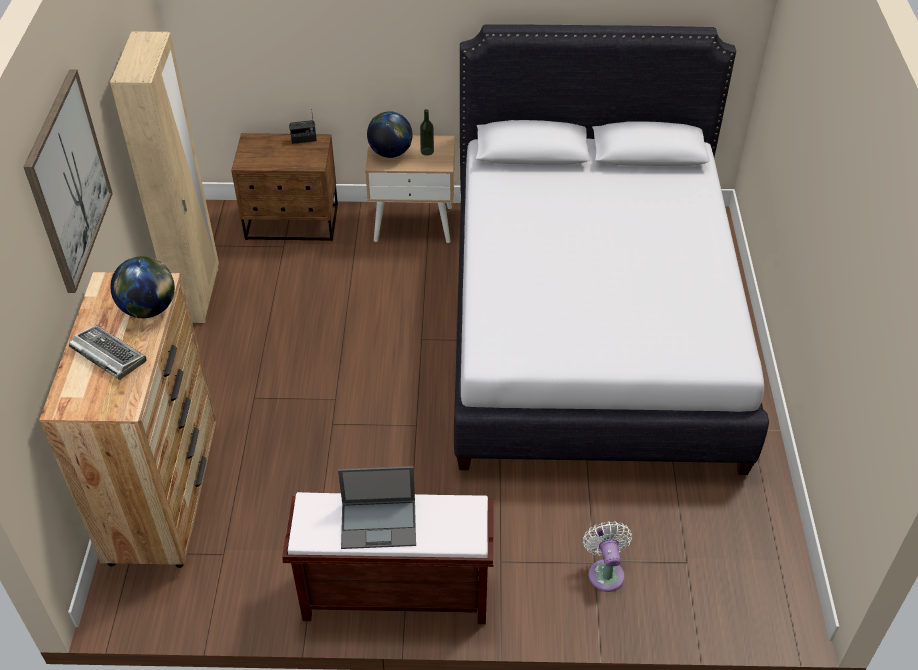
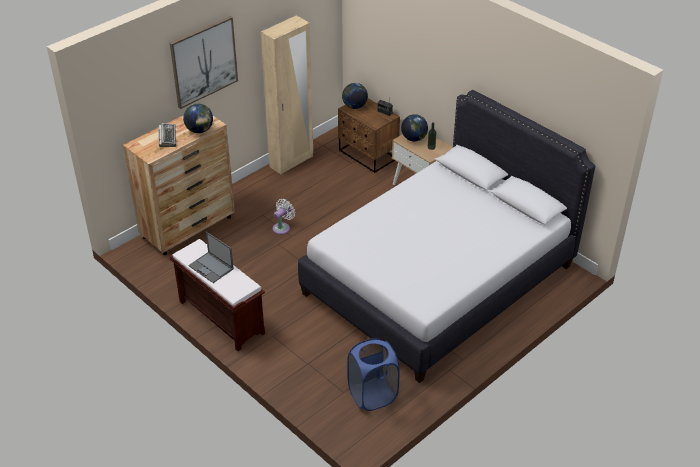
camera: 45 degrees right, 5 degrees down
(252, 154) = (354, 106): none -> globe
(605, 572) = (306, 370): white fan -> white fan (282, 227)
(722, 537) = (372, 395): none -> blue laundry basket

